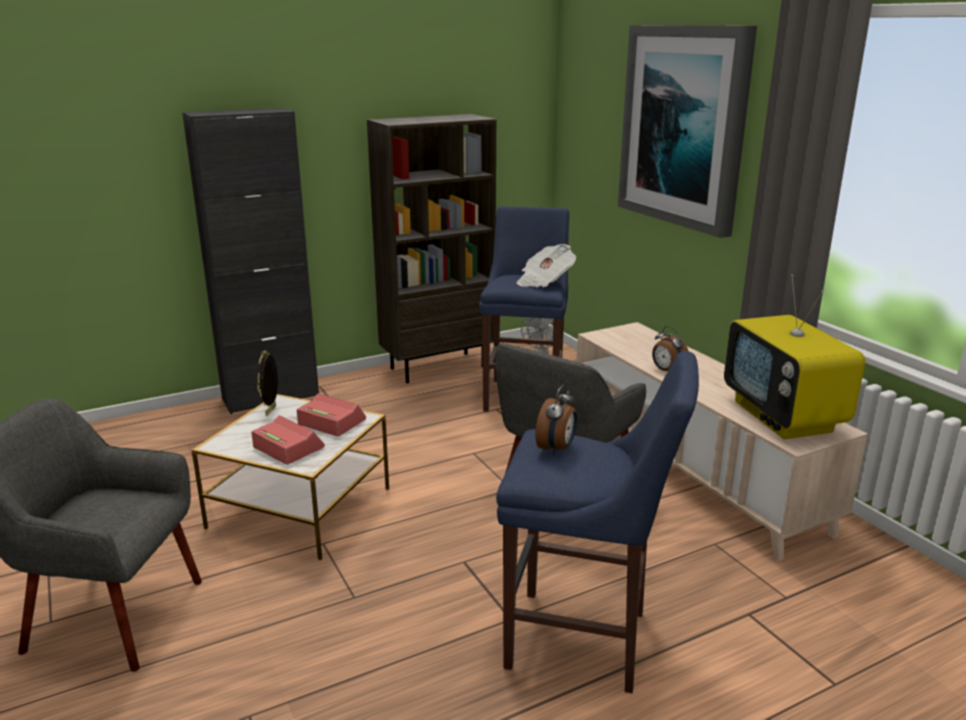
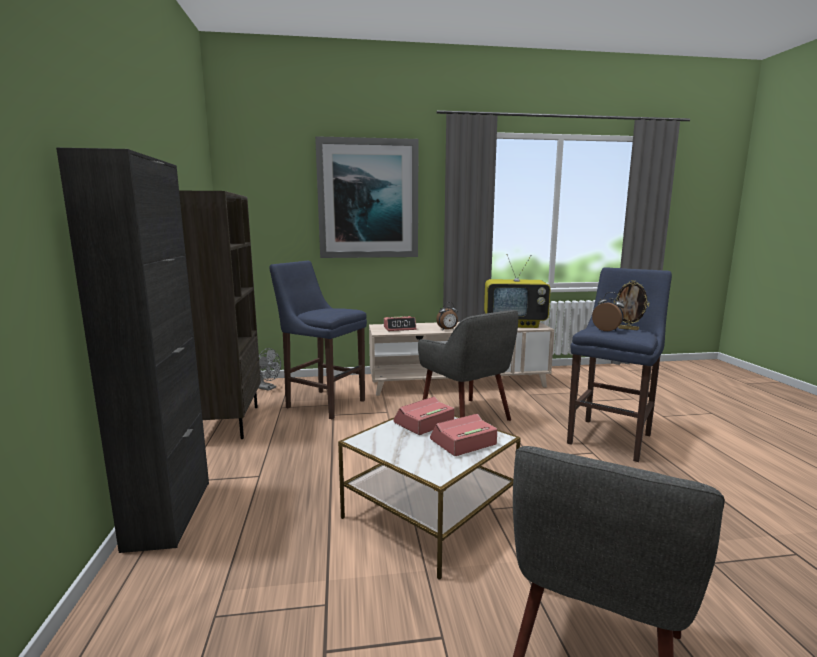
camera: 70 degrees left, 10 degrees down
(271, 411) = (378, 445): picture frame -> picture frame (628, 329)
(544, 281) = (336, 308): newspaper -> none
(635, 342) = (400, 328): none -> alarm clock

